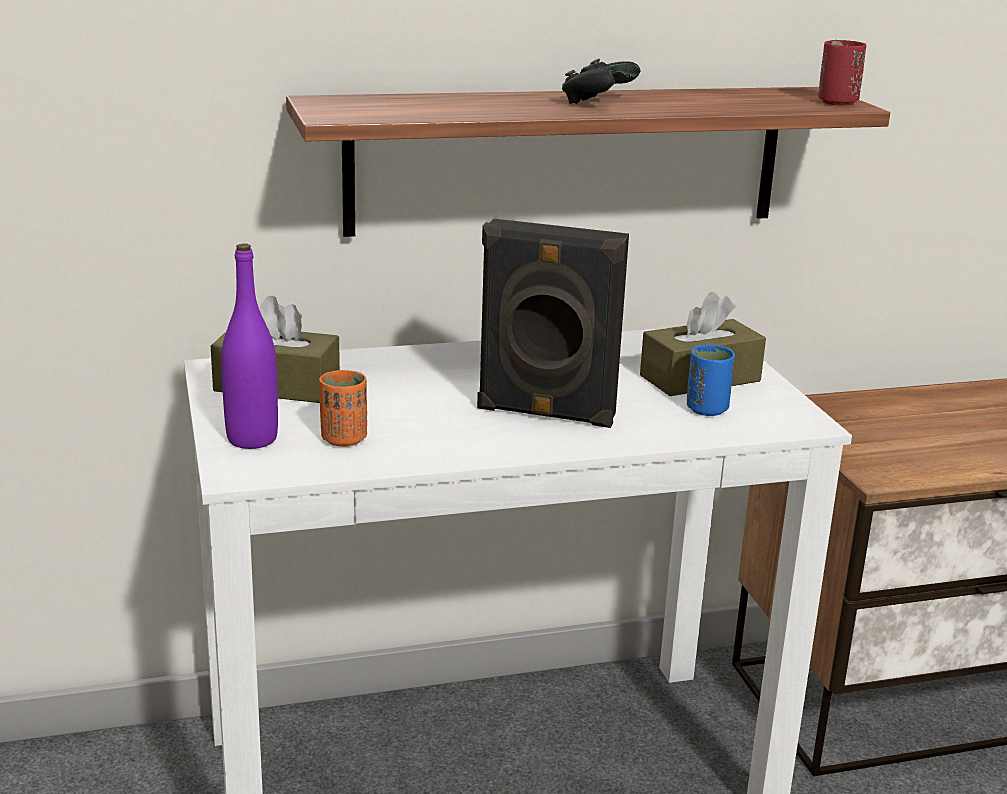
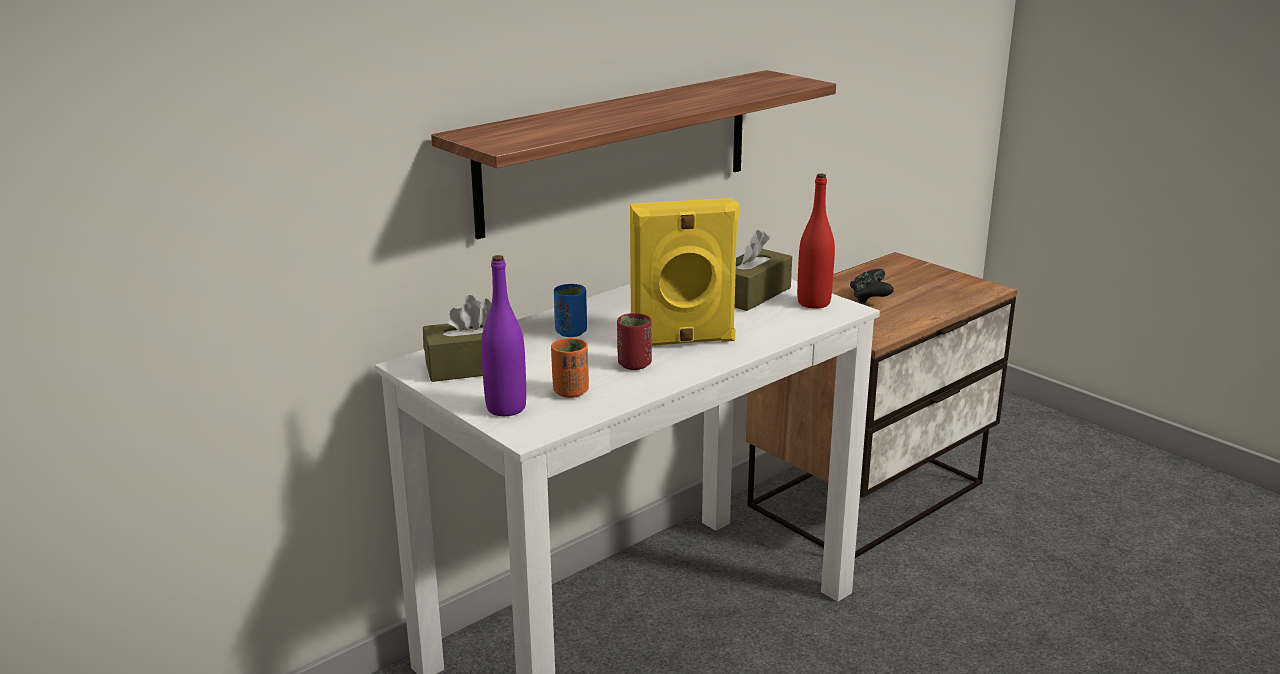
camera: 25 degrees left, 0 degrees up
(545, 414) = (683, 341): black speaker -> yellow speaker
(597, 102) = (654, 105): black game controller -> black game controller (869, 298)
(707, 409) = (779, 314): blue cup -> blue cup (571, 332)
(769, 406) = (813, 303): none -> red bottle
(837, 102) = (796, 81): red cup -> red cup (634, 364)

